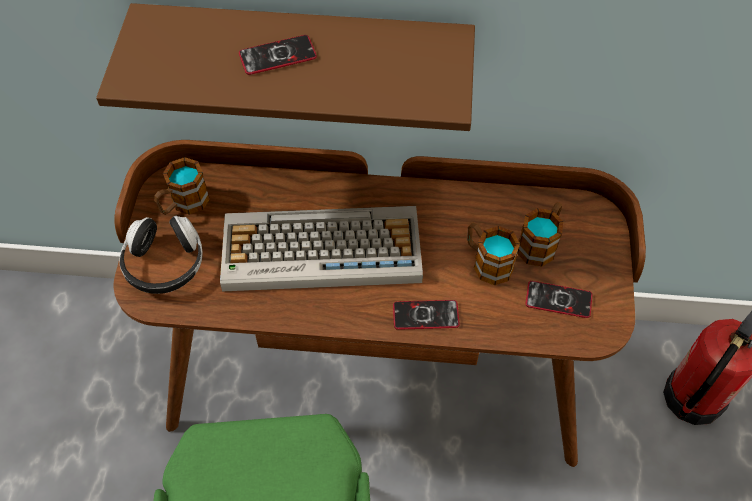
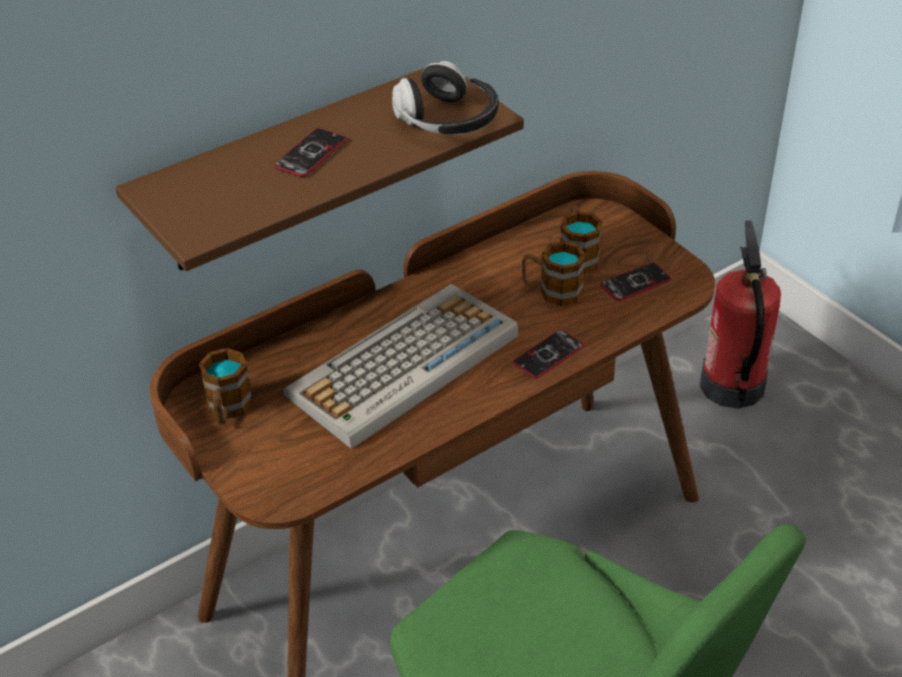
camera: 40 degrees left, 15 degrees down
(165, 264) = (269, 464): headphones -> headphones (447, 120)

